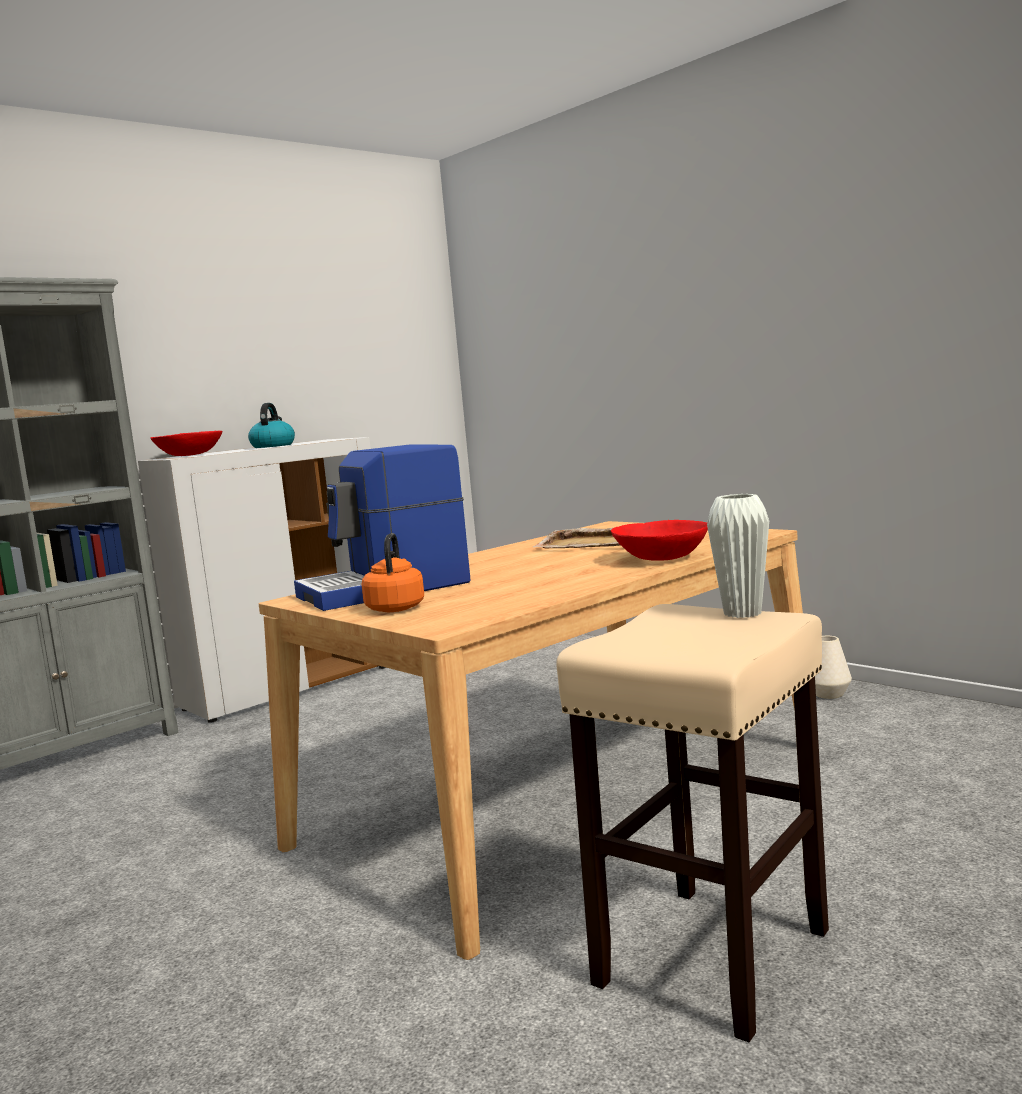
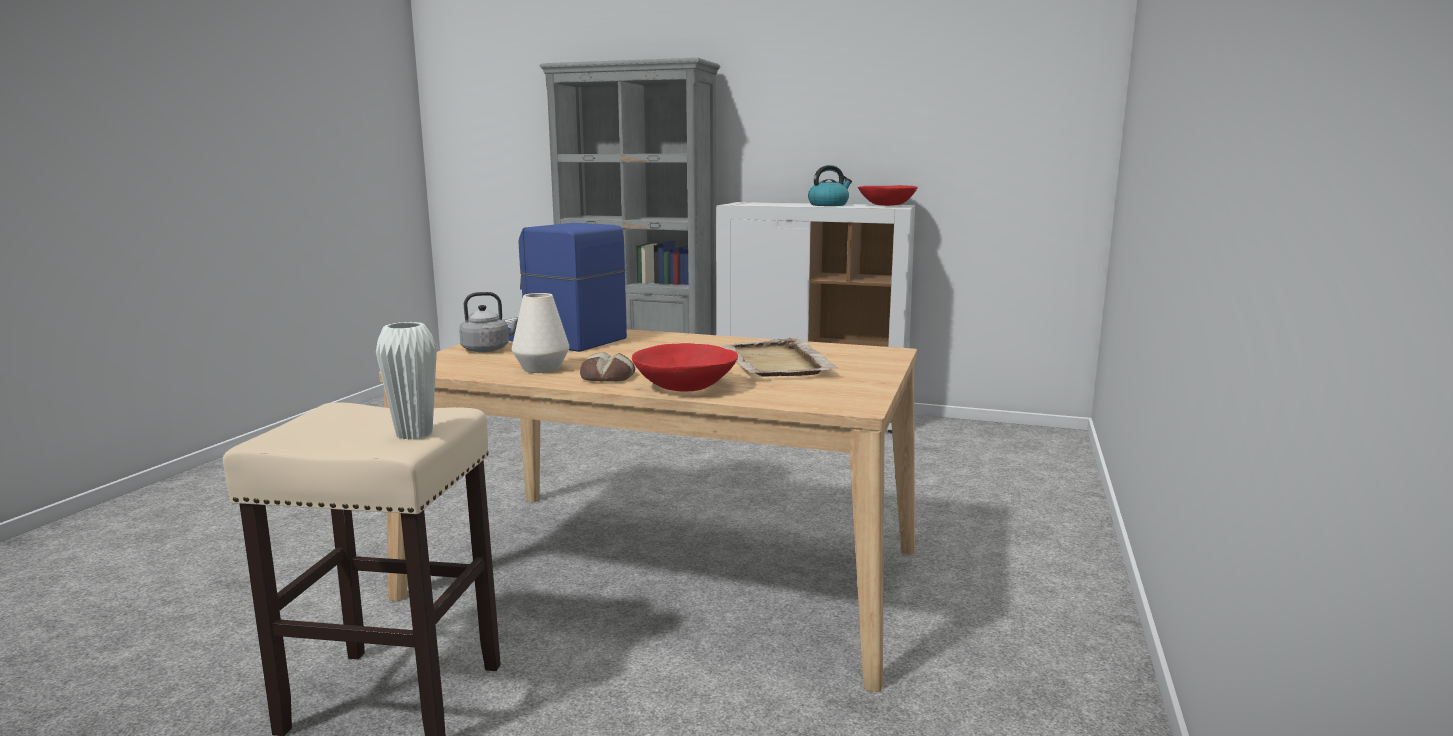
camera: 60 degrees right, 5 degrees up
(189, 455) = (755, 203): red bowl -> red bowl (886, 205)
(396, 608) = (488, 349): orange kettle -> grey kettle
(595, 574) = (606, 377): none -> bread
(828, 694) = (1074, 676): white vase -> white vase (542, 368)

